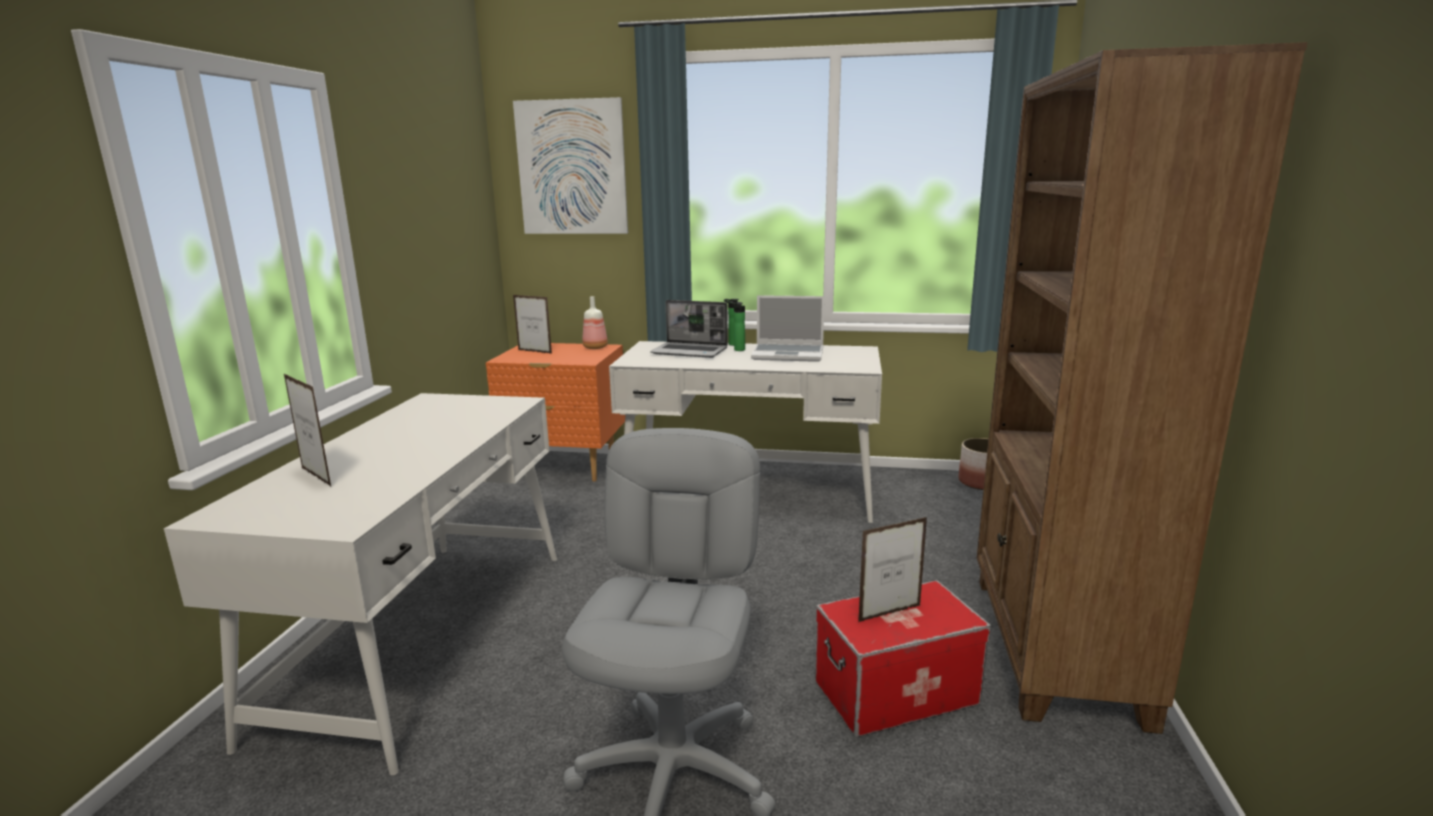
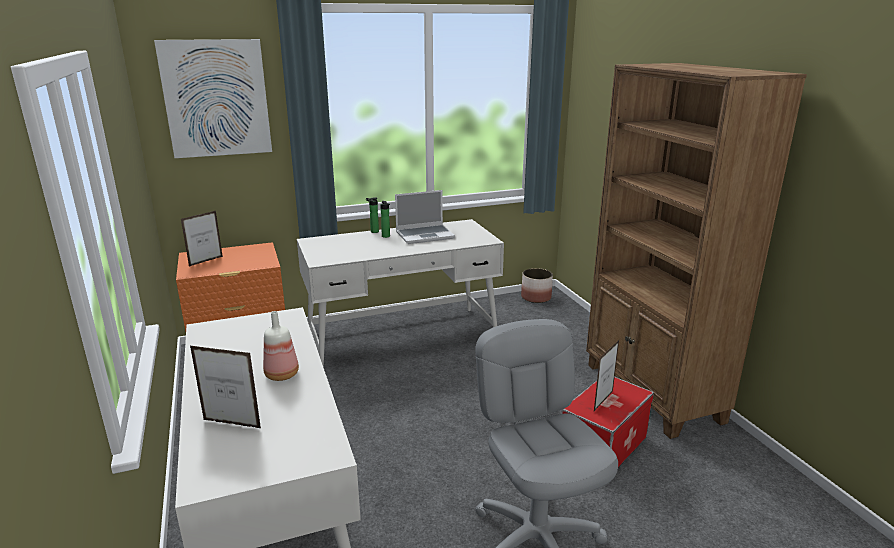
camera: 30 degrees left, 5 degrees up
(534, 352) = (206, 261): picture frame -> picture frame turned 135 degrees clockwise
(596, 347) = (255, 248): bottle -> bottle (283, 374)
(690, 351) = (352, 243): laptop -> none

